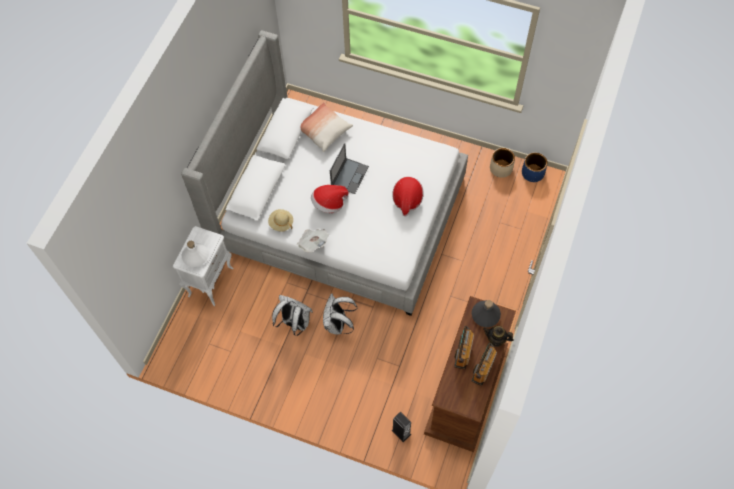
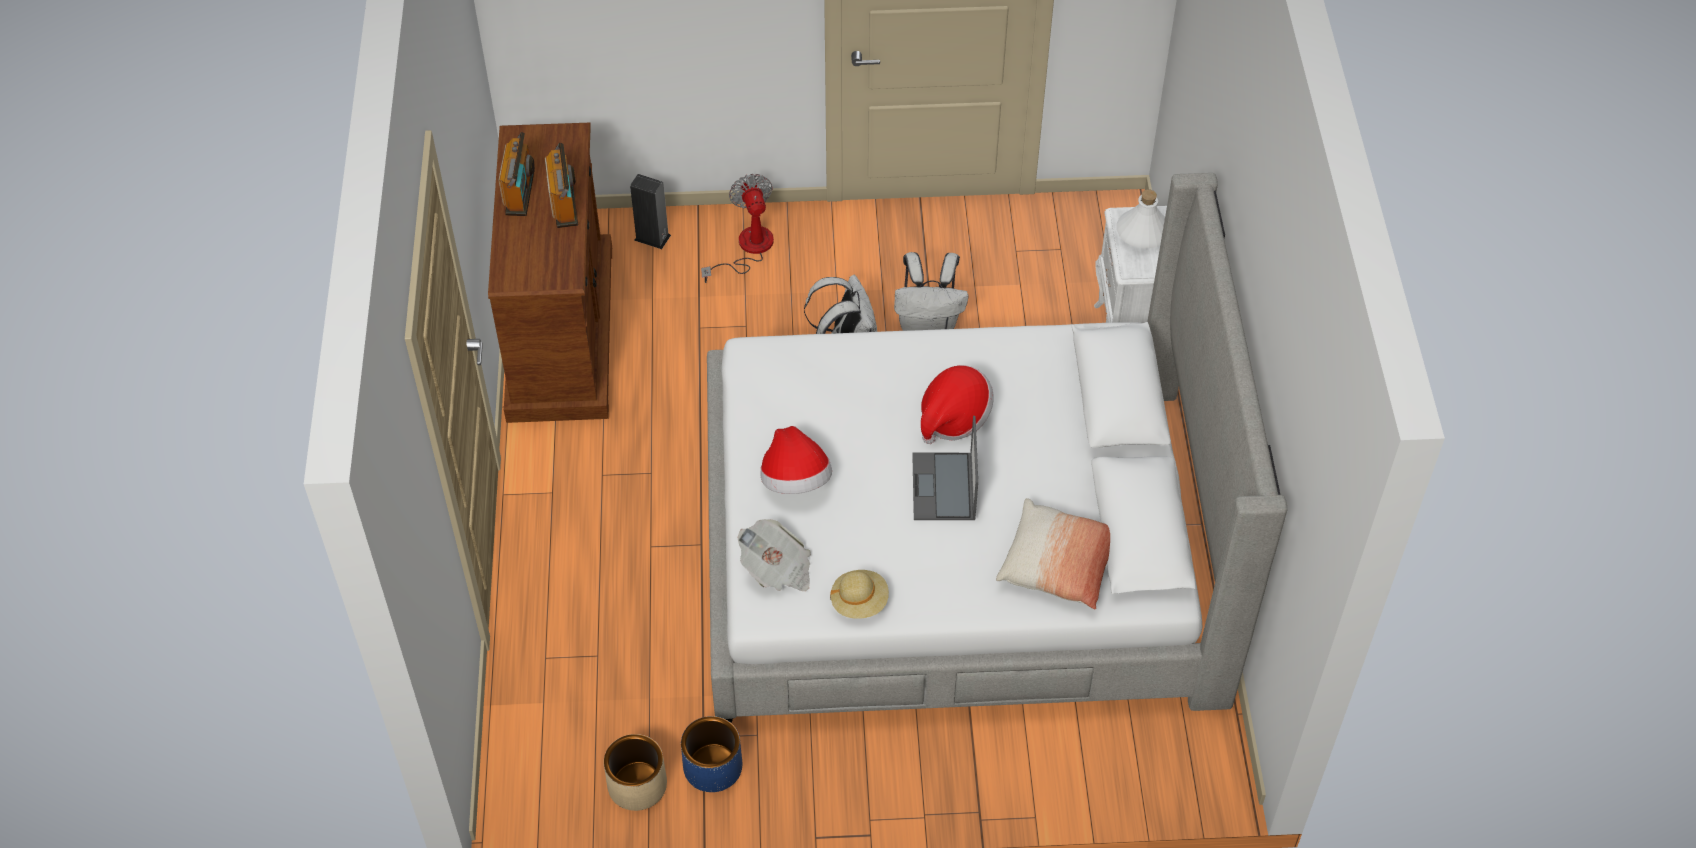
camera: 155 degrees right, 10 degrees down
(281, 223) = (1027, 352): beige hat -> beige hat (859, 602)
(313, 243) = (942, 339): newspaper -> newspaper (777, 569)
(357, 405) = (747, 249): none -> fan
(485, 315) = (543, 269): grey bottle -> none
(496, 340) = (510, 238): teapot -> none
(533, 173) = (555, 802): blue planter -> blue planter (712, 768)

